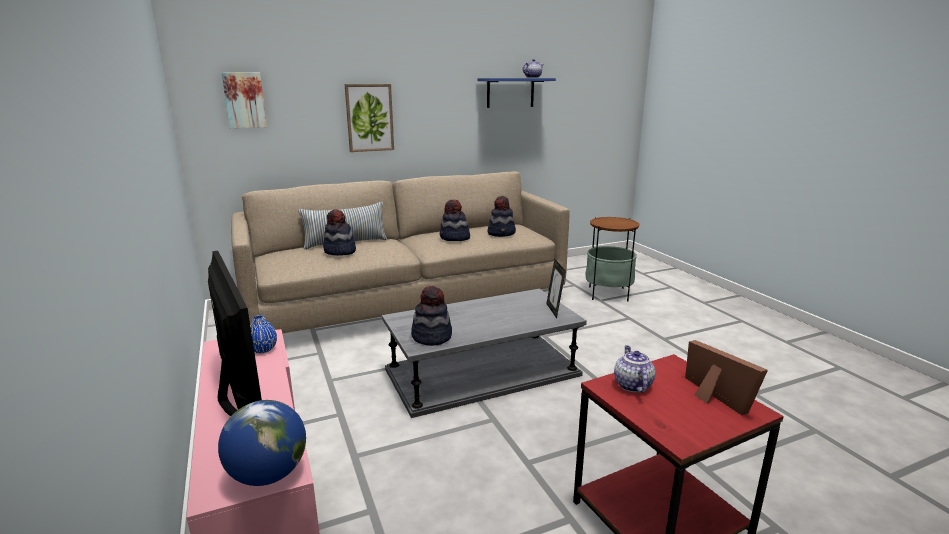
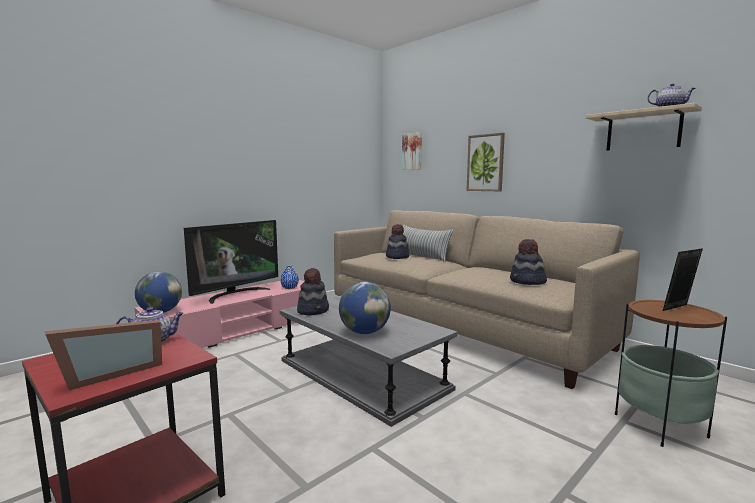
camera: 70 degrees right, 10 degrees down
(454, 238) = (481, 272): hat -> none
(510, 92) = (643, 131): blue shelf -> beige shelf
(521, 321) = (364, 332): none -> globe
(554, 310) = (402, 342): picture frame -> picture frame (679, 308)

